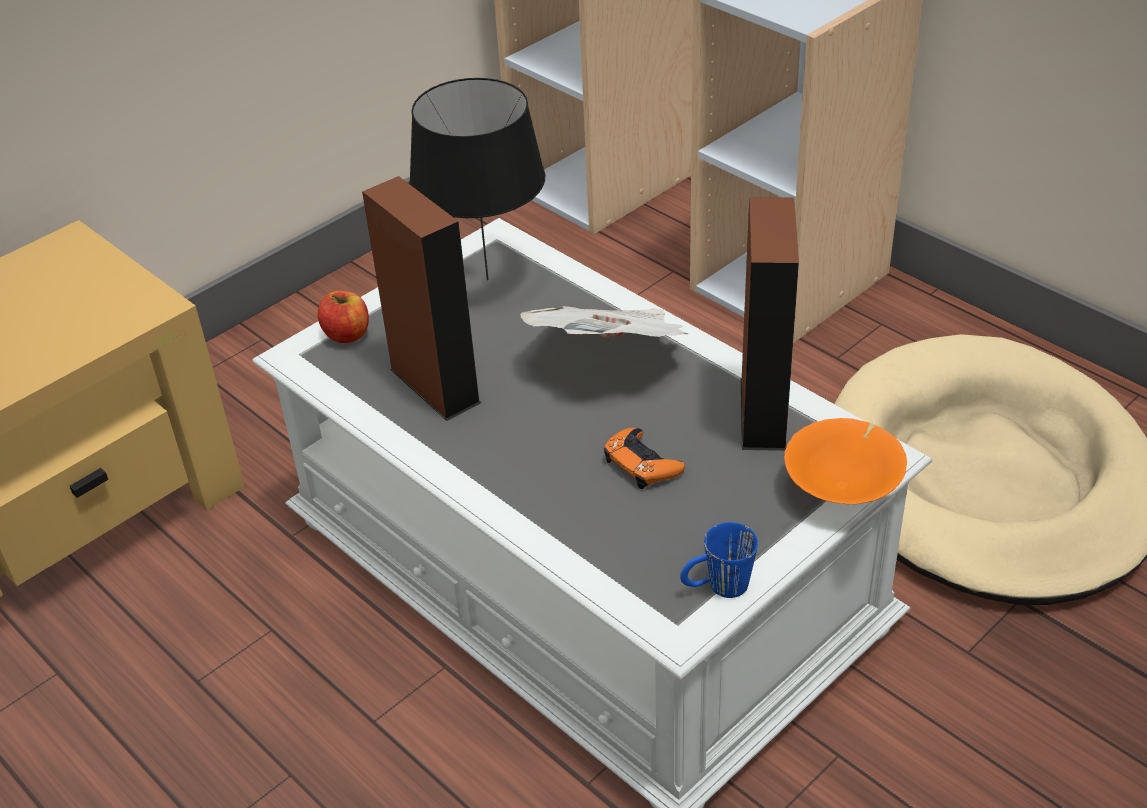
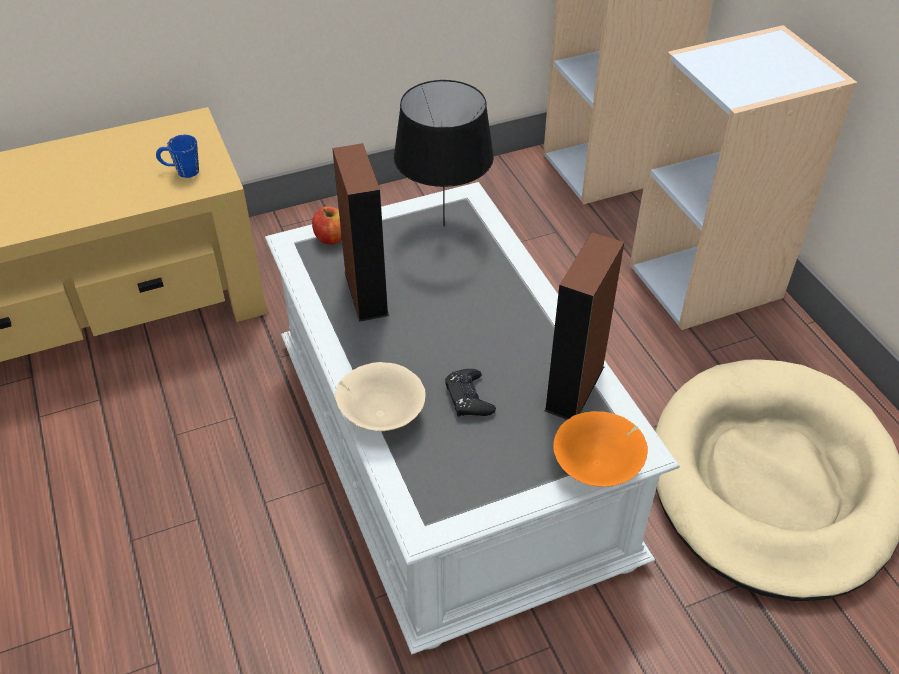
camera: 20 degrees right, 5 degrees up
(542, 520) = (380, 415): none -> beige bowl
(610, 355) = (494, 309): newspaper -> none
(642, 464) = (469, 398): orange game controller -> black game controller
(717, 588) = (467, 508): blue mug -> blue mug (181, 171)

